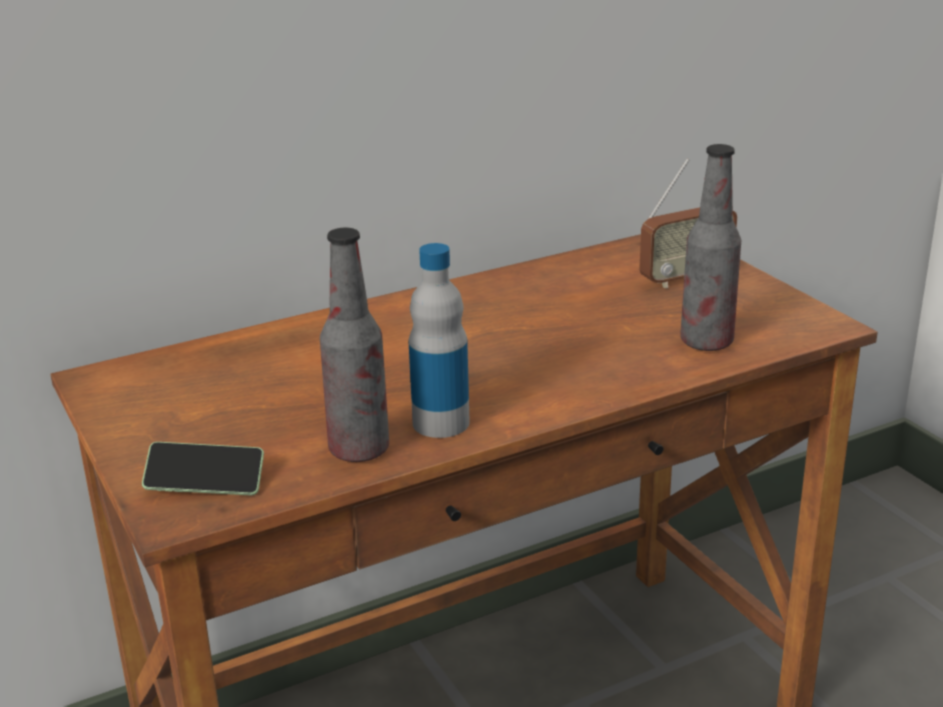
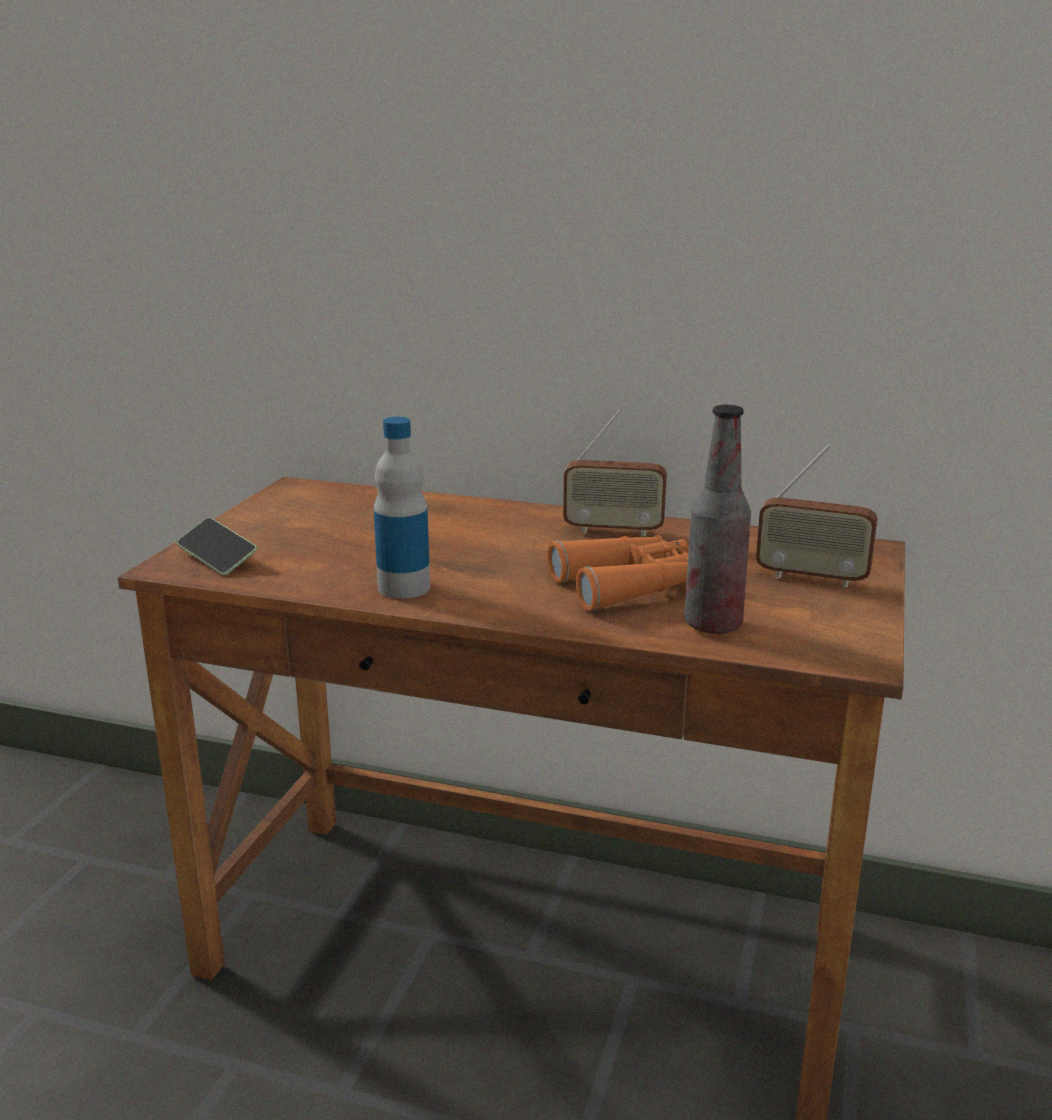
camera: 45 degrees right, 5 degrees down
(359, 450) = (325, 580): bottle -> none
(482, 298) = (613, 530): none -> radio
(594, 338) = (631, 585): none -> orange binoculars

